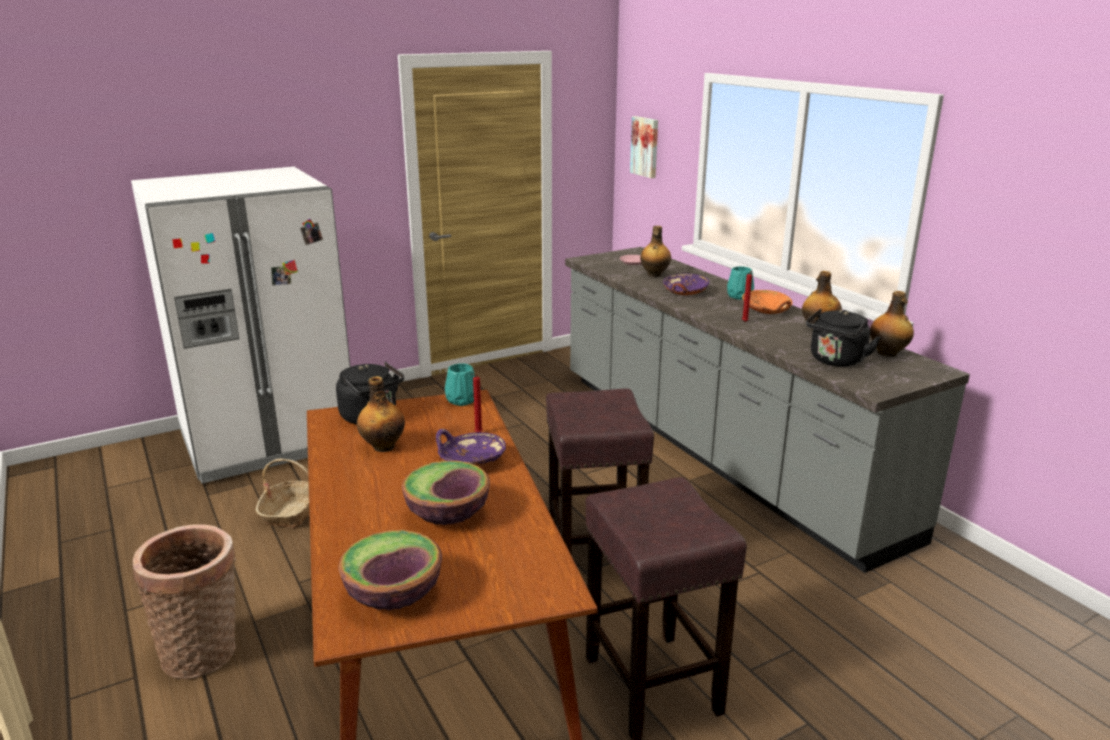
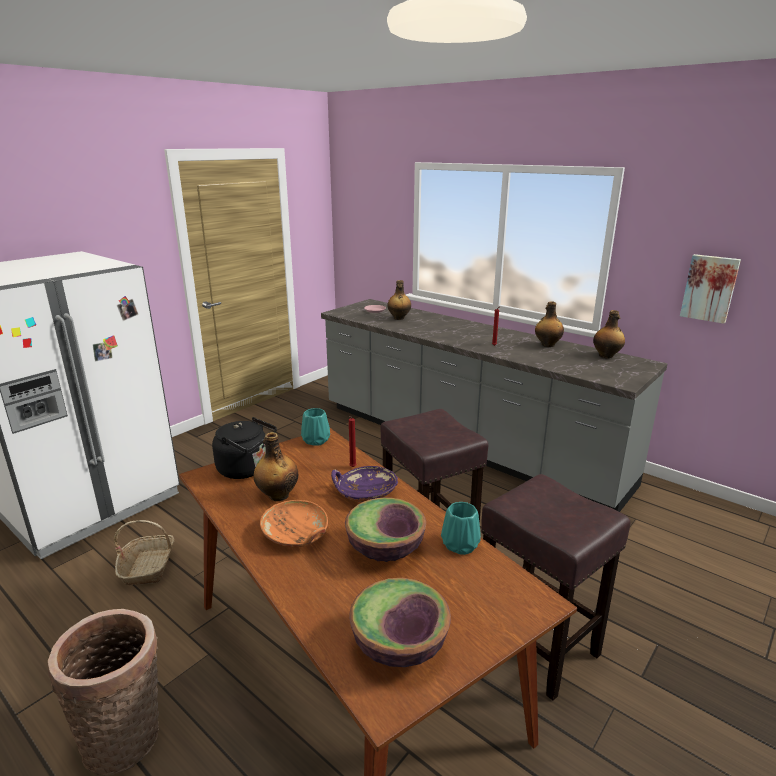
camera: 20 degrees left, 0 degrees up
(645, 146) = (362, 222): picture -> picture (709, 288)
(685, 292) = (432, 328): purple bowl -> none
(740, 296) = (473, 327): turquoise vase -> turquoise vase (461, 545)
(767, 310) = (500, 335): orange bowl -> orange bowl (296, 534)
(836, 361) = (580, 366): black kettle -> none

